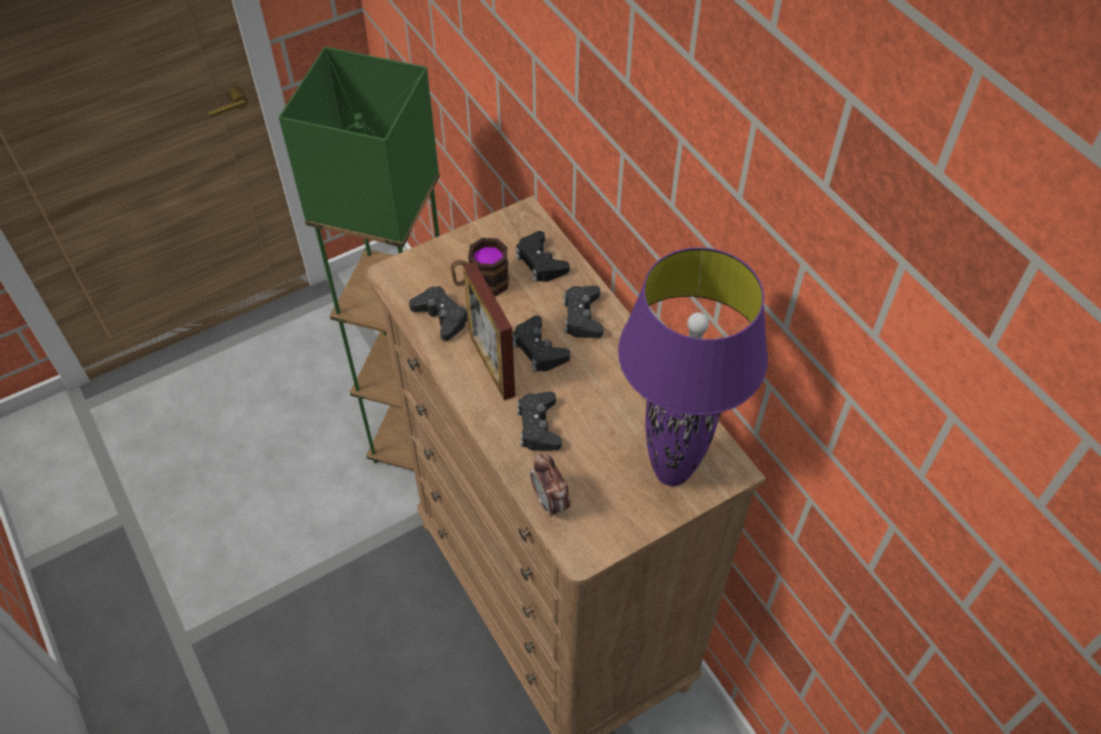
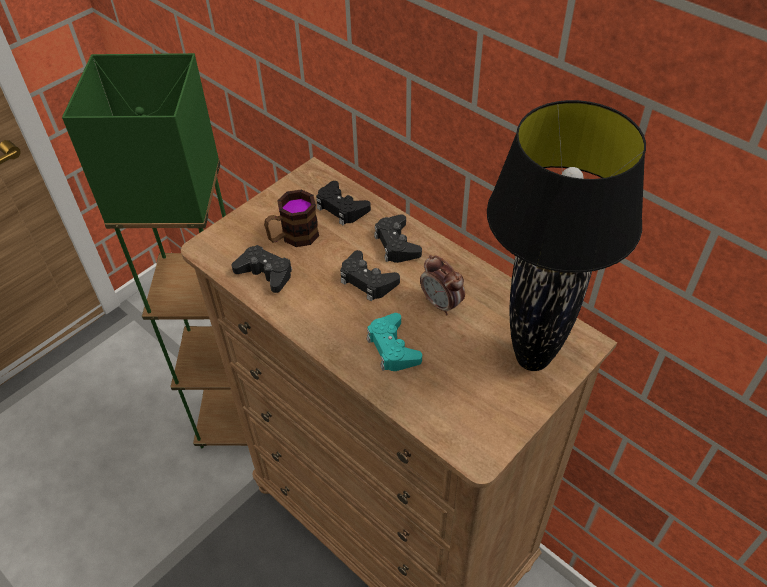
camera: 15 degrees left, 5 degrees down
(492, 366) = (328, 305): picture frame -> none
(538, 426) = (392, 348): black game controller -> turquoise game controller
(550, 502) = (430, 415): alarm clock -> alarm clock (441, 304)
(671, 473) = (532, 359): purple table lamp -> black table lamp

